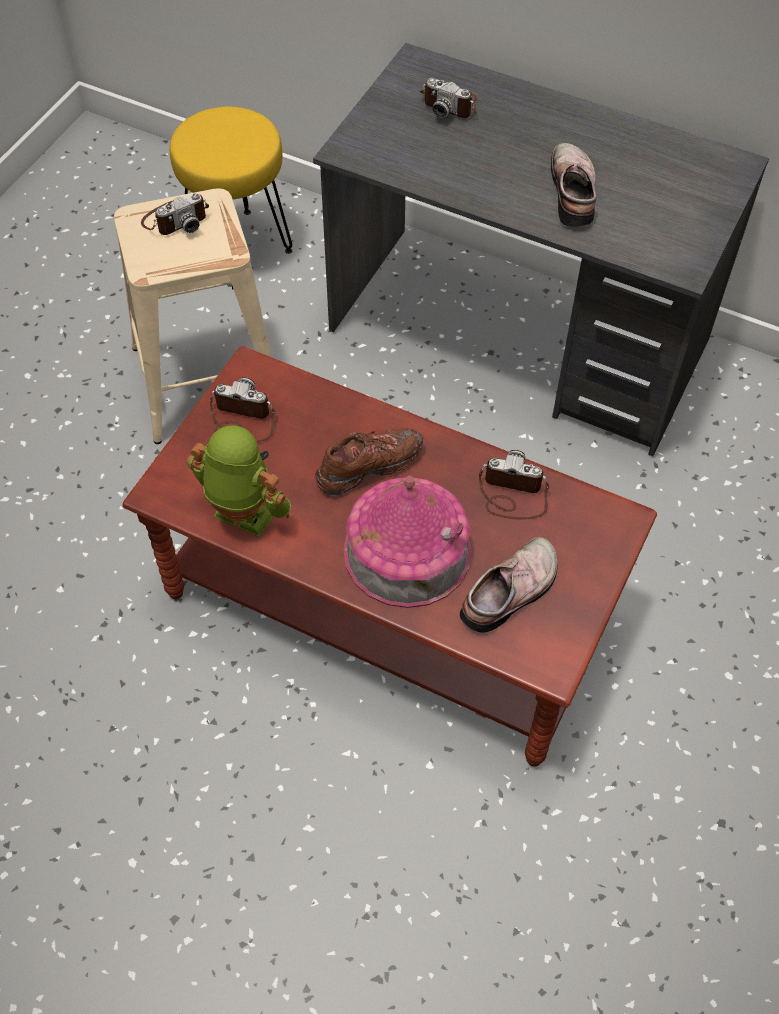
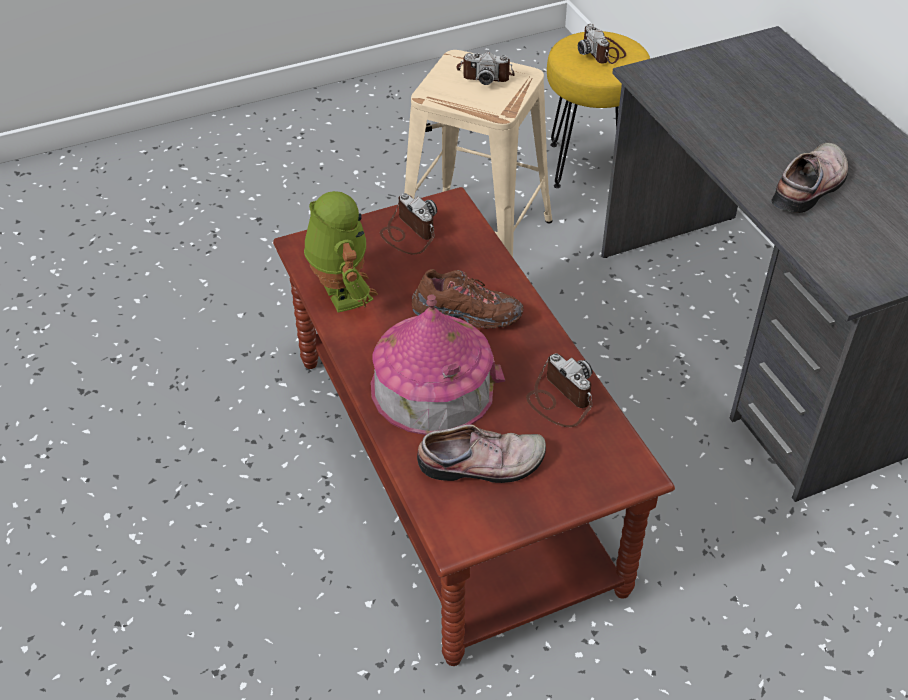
camera: 40 degrees right, 10 degrees down
(450, 104) = (769, 80): camera -> camera (602, 52)

